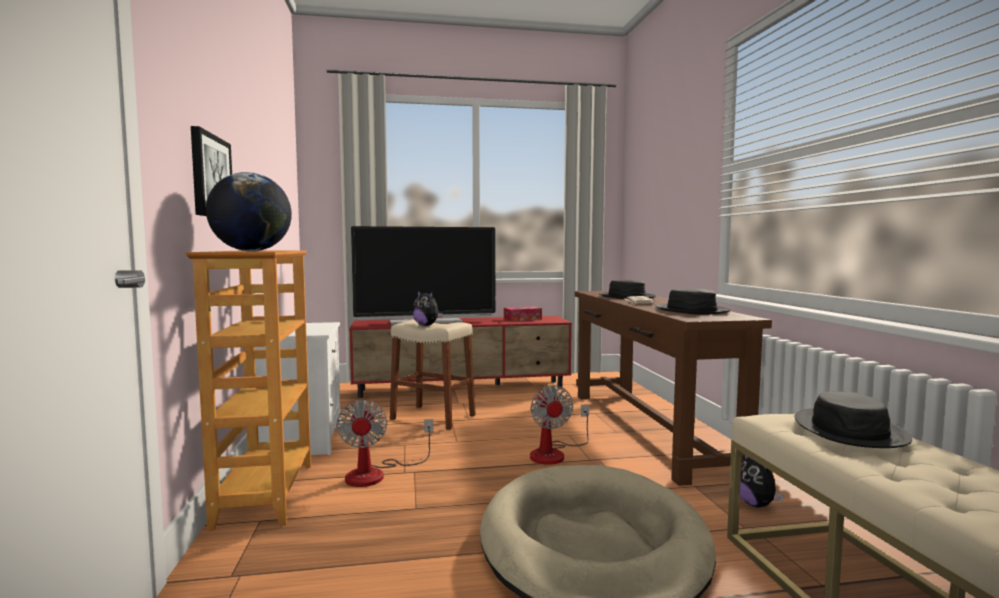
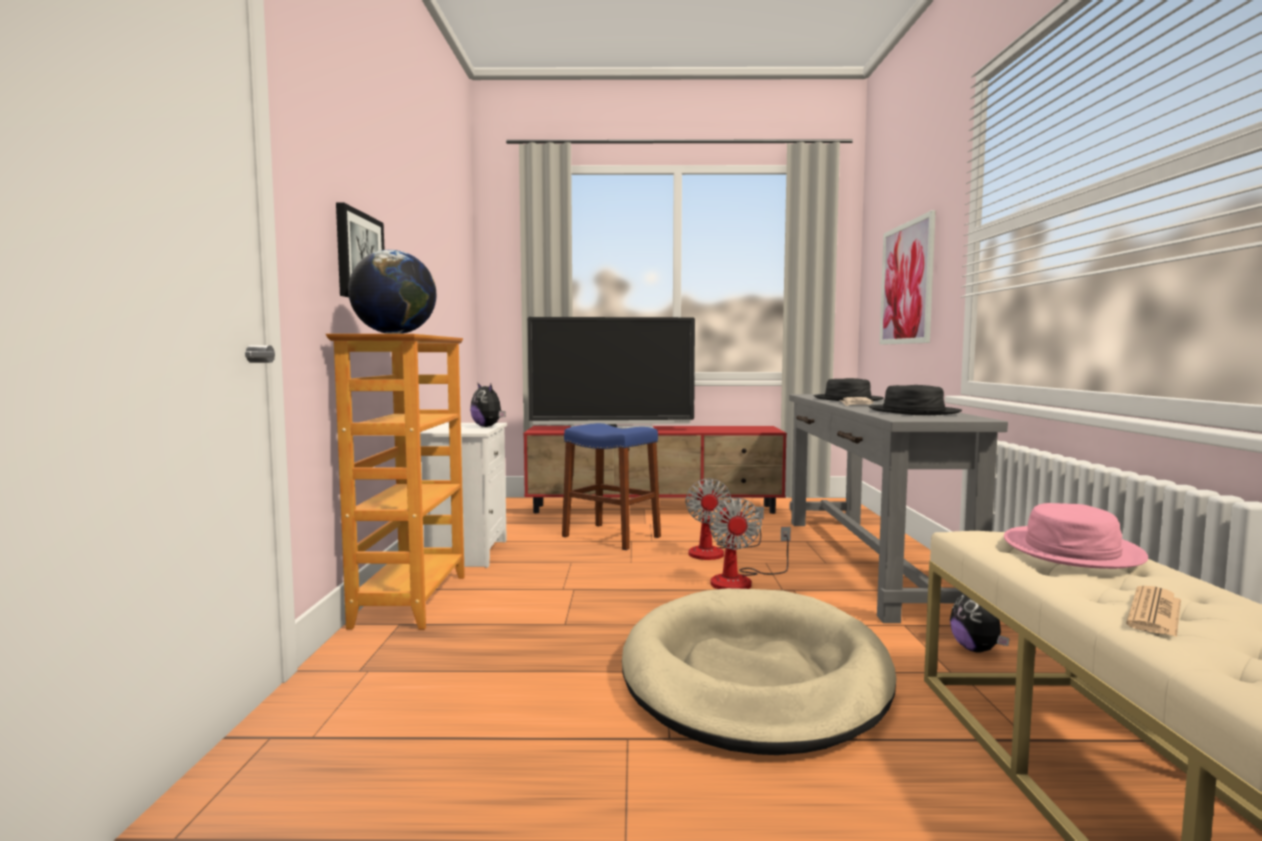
camera: 10 degrees right, 0 degrees up
(377, 474) = (532, 588): fan -> fan (716, 552)
(427, 325) = (604, 429): plush toy -> plush toy (488, 426)
(433, 417) = (611, 536): beige stool -> blue stool
(522, 319) = (728, 428): tissue box -> none
(647, 429) = (866, 562): brown console table -> grey console table
(665, 202) = (906, 283): none -> picture
(850, 430) = (1072, 550): black hat -> pink hat
(947, 490) = (1154, 612): none -> newspaper

